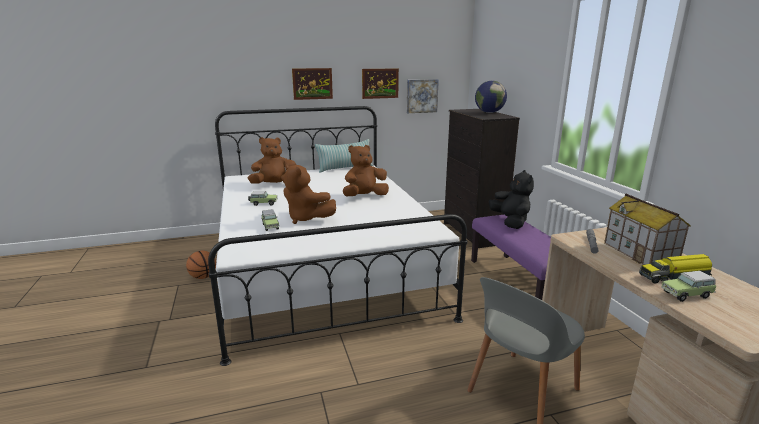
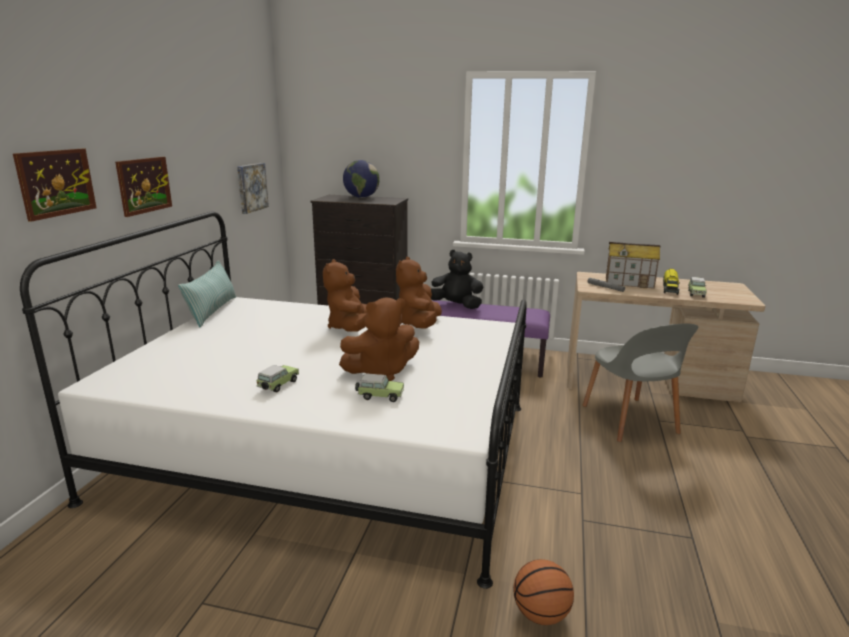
camera: 60 degrees left, 0 degrees up
(203, 277) = (210, 565): basketball -> basketball (540, 613)
(274, 185) = (201, 364): brown plush toy -> brown plush toy (419, 324)
(380, 83) = (214, 175): picture -> picture (56, 183)

